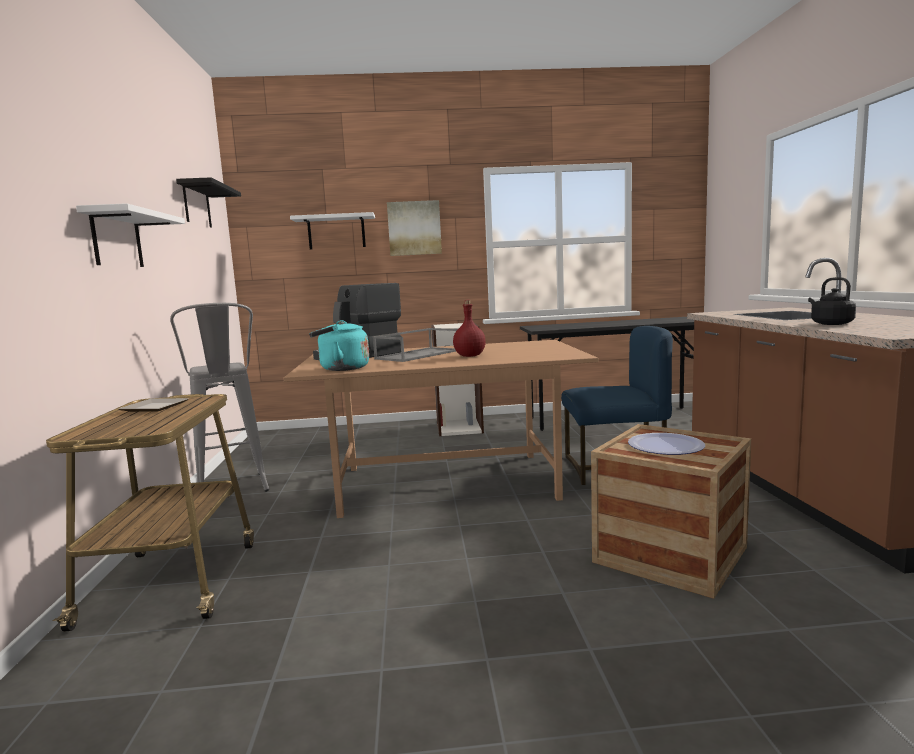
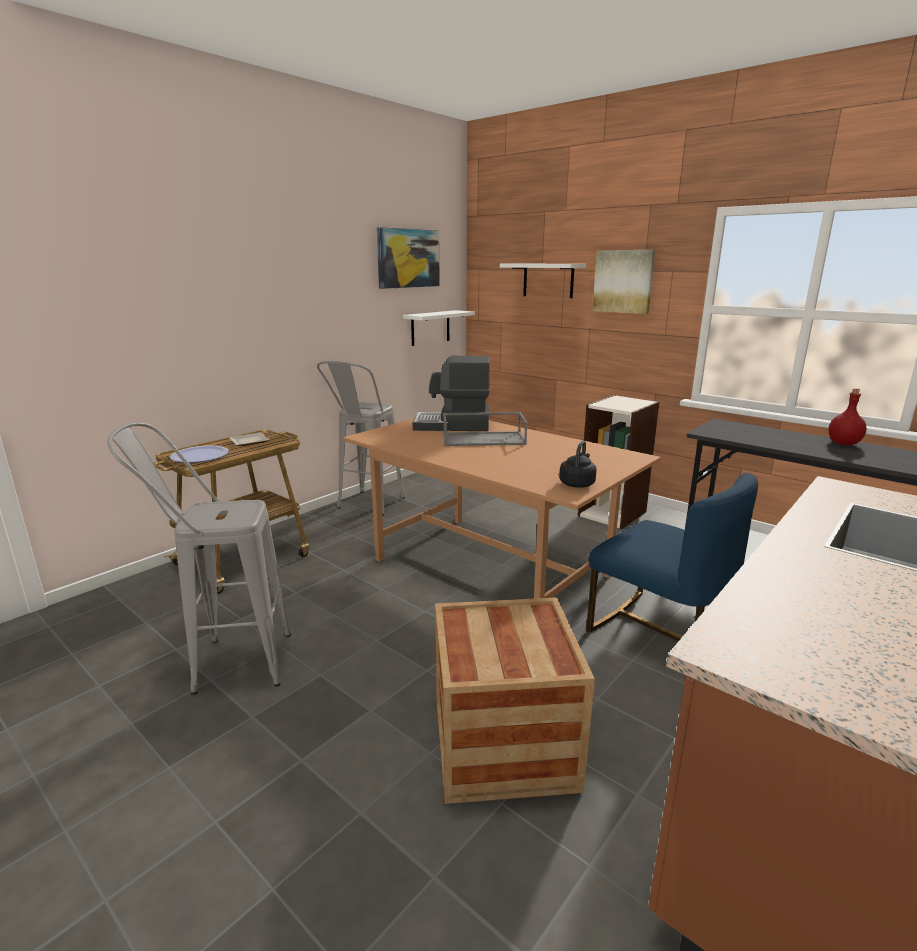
camera: 45 degrees right, 10 degrees up
(117, 240) = (280, 307): white shelf -> white shelf (430, 327)
(197, 205) = (408, 258): black shelf -> picture
(341, 368) = (390, 440): turquoise kettle -> none
(367, 650) = (226, 664): none -> grey stool
(469, 356) = (504, 456): red bottle -> red bottle (843, 443)
(666, 446) = (505, 635): plate -> plate (200, 456)
(830, 324) = (814, 584): black kettle -> black kettle (577, 483)

